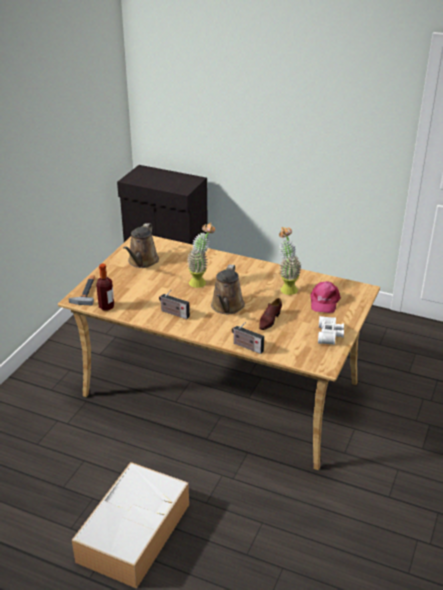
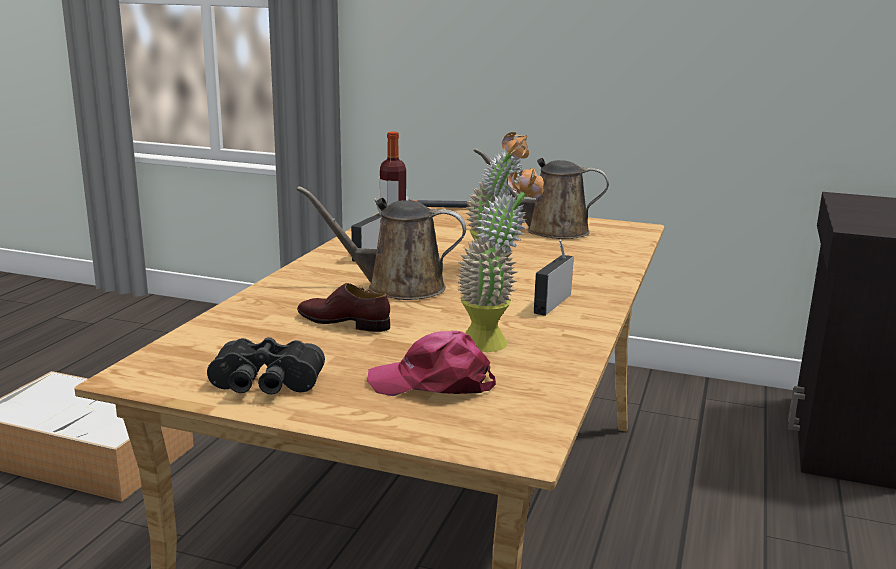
camera: 85 degrees right, 15 degrees down
(246, 347) = (243, 303): radio -> radio (553, 302)
(330, 335) = (265, 386): white binoculars -> black binoculars

